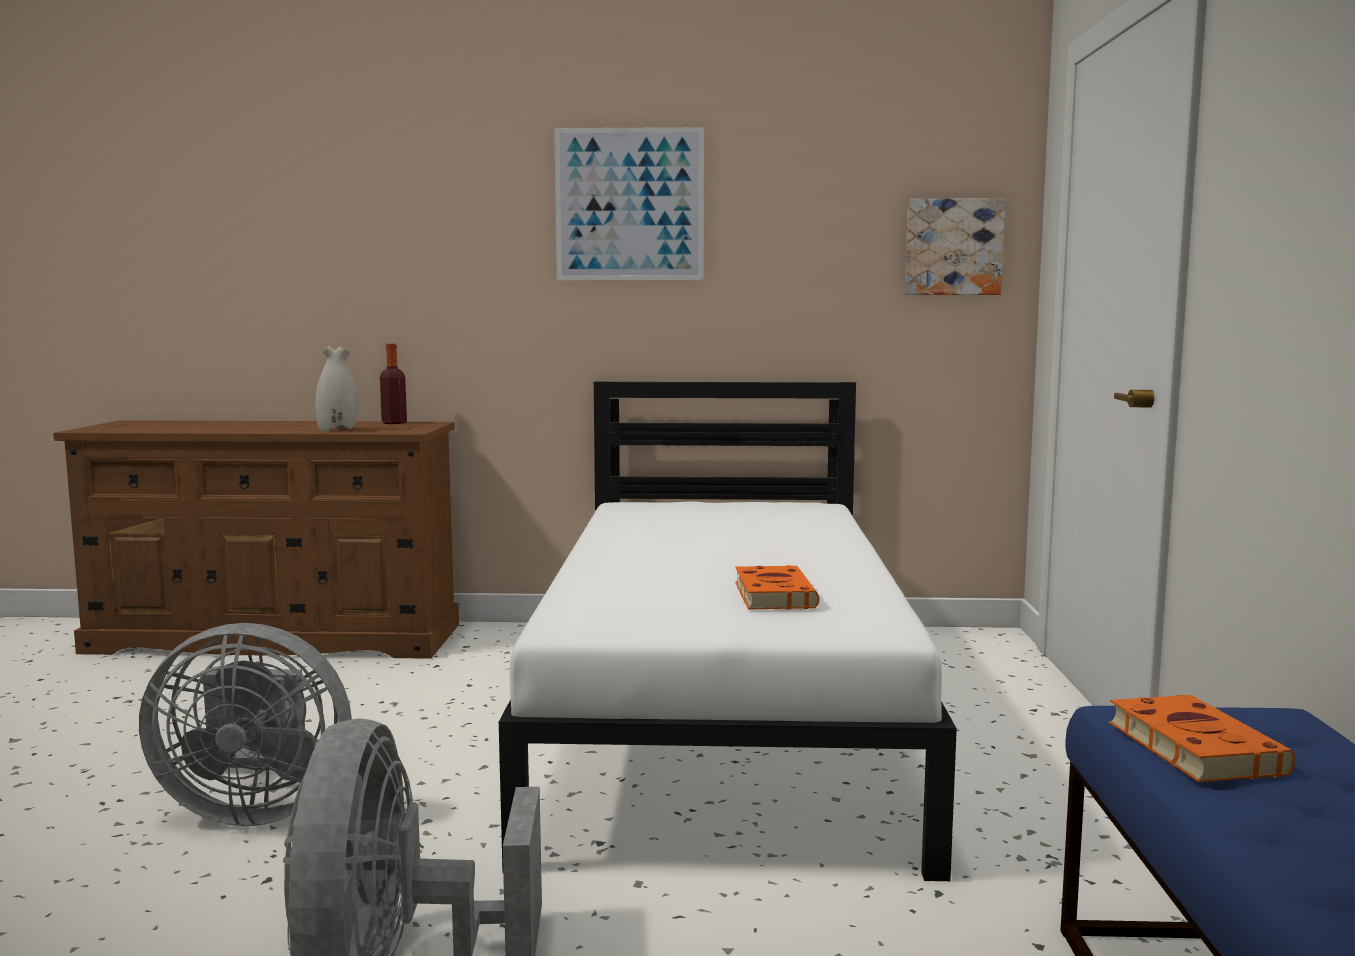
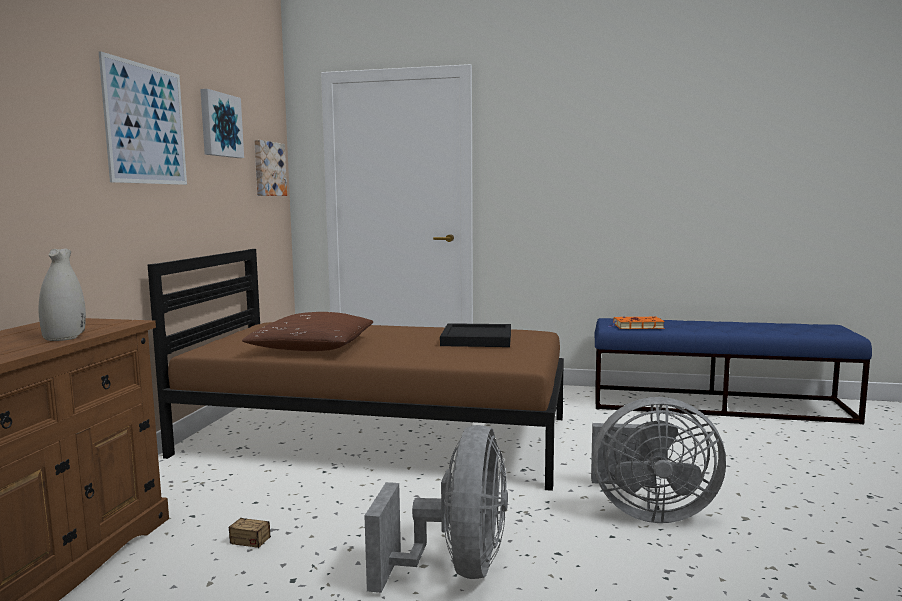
camera: 80 degrees left, 0 degrees up
(357, 707) = (270, 544): none -> storage box
(394, 423) = (33, 327): bottle -> none
(658, 532) = (312, 348): none -> brown pillow
(724, 717) = (378, 435): white bed -> brown bed
(773, 595) = (476, 339): orange book -> black tray
(804, 186) = (219, 125): none -> picture

